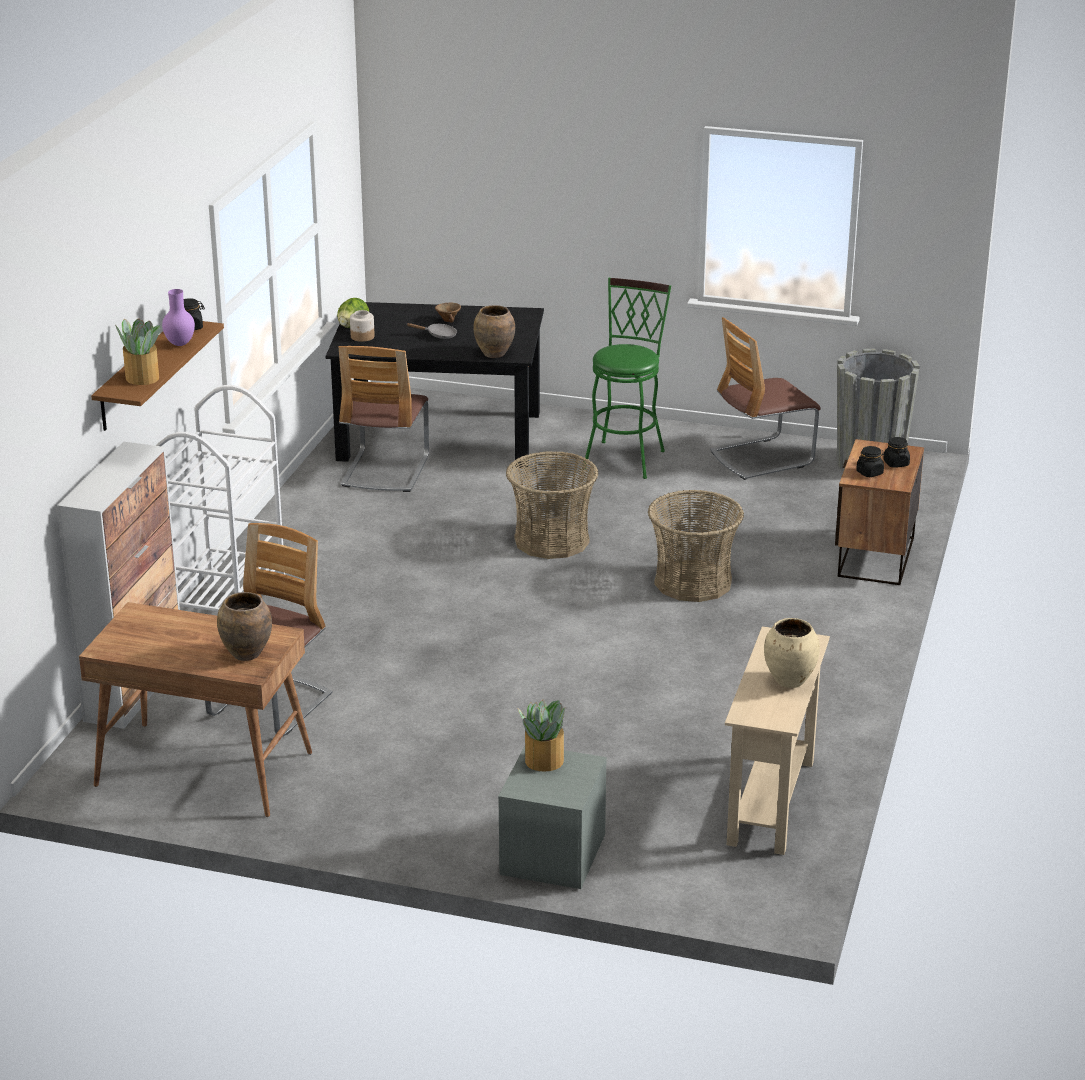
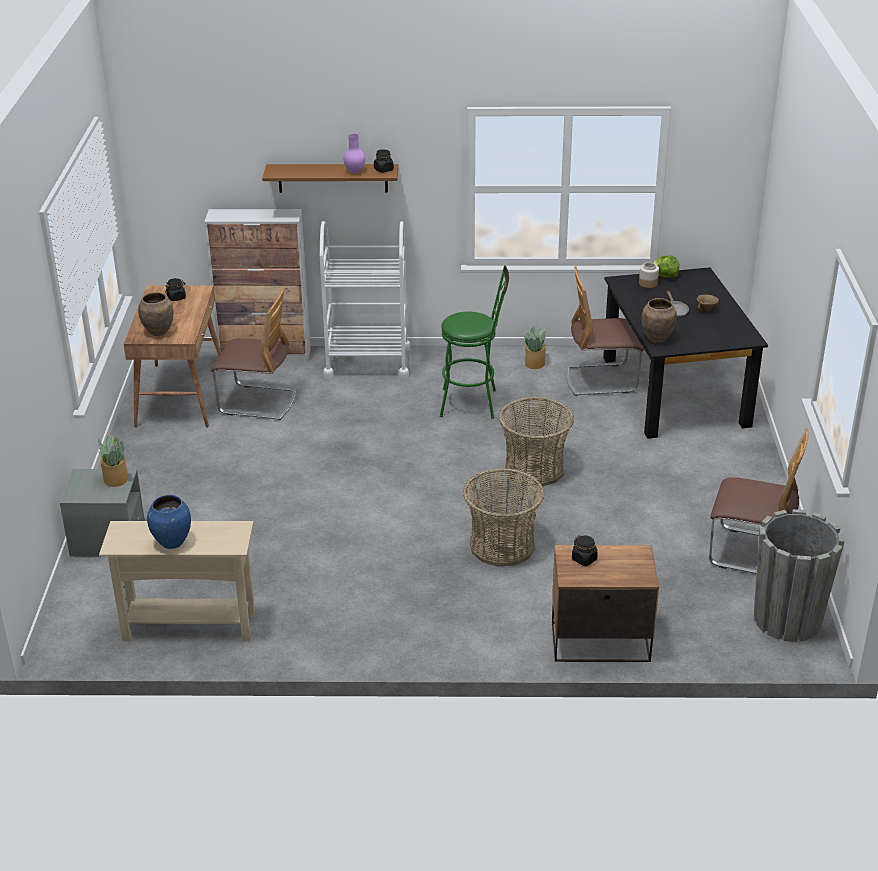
camera: 75 degrees right, 5 degrees up
(142, 377) = (297, 171): potted plant -> potted plant (535, 363)
(626, 456) = (702, 481): green stool -> green stool (474, 403)
(761, 458) = (751, 553): chair -> chair turned 150 degrees clockwise
(790, 681) = (172, 543): beige vase -> blue vase
(896, 463) = (612, 573): black jar -> black jar (176, 297)

